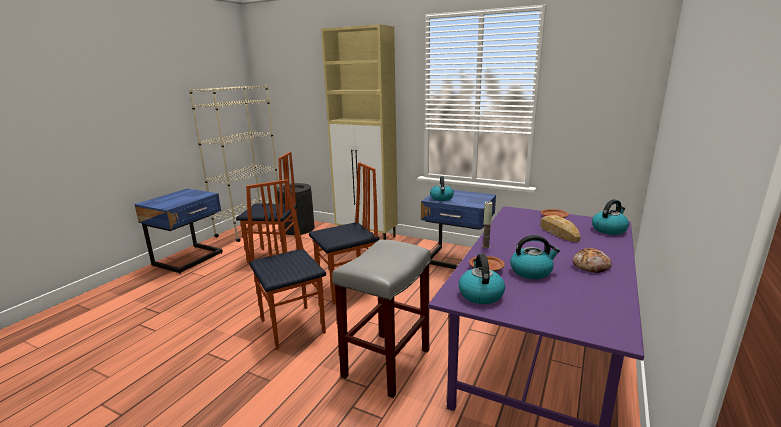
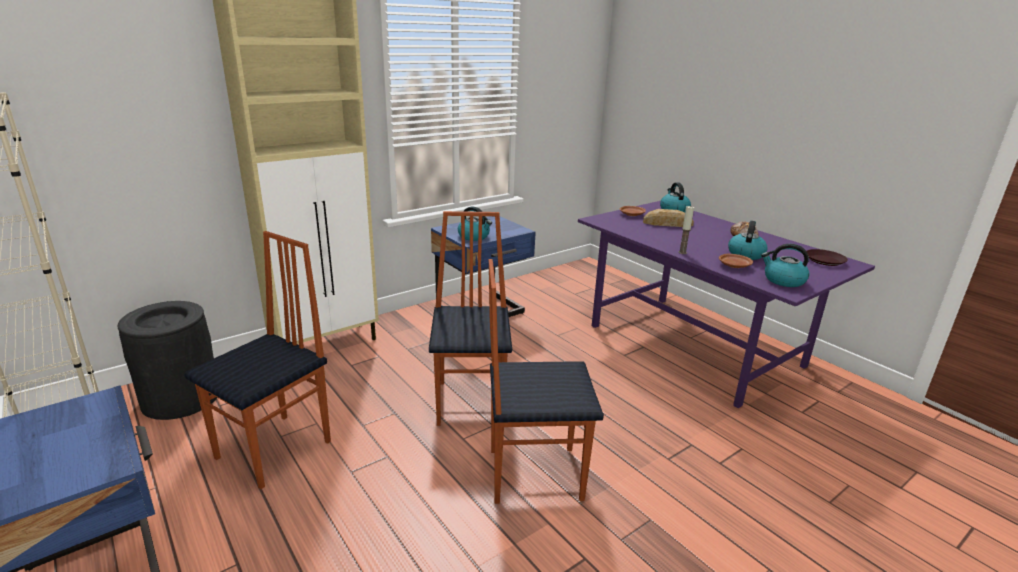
camera: 65 degrees left, 5 degrees up
(386, 362) = (655, 420): grey stool -> none
(592, 316) = (824, 260): none -> brown plate

